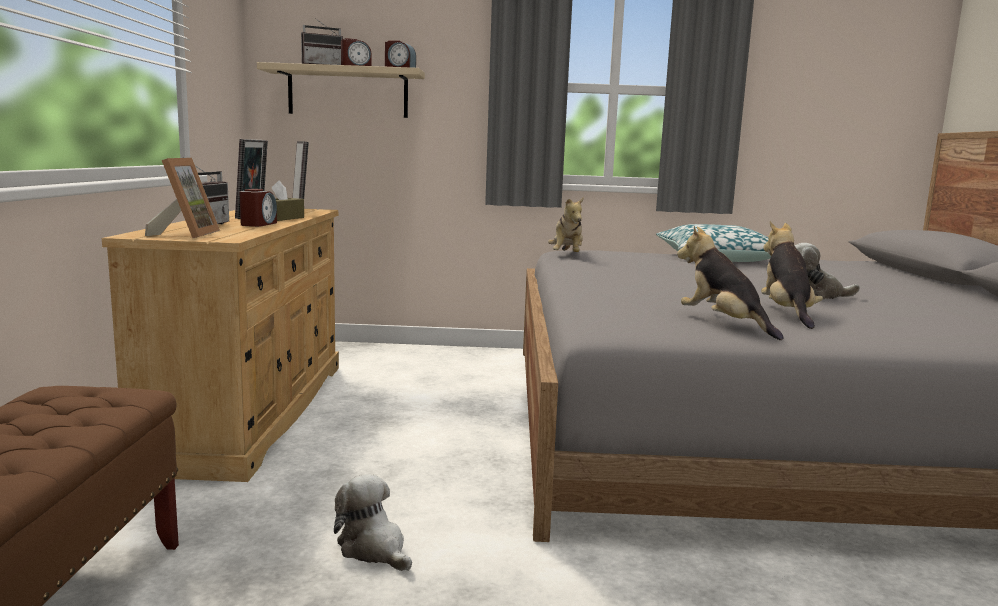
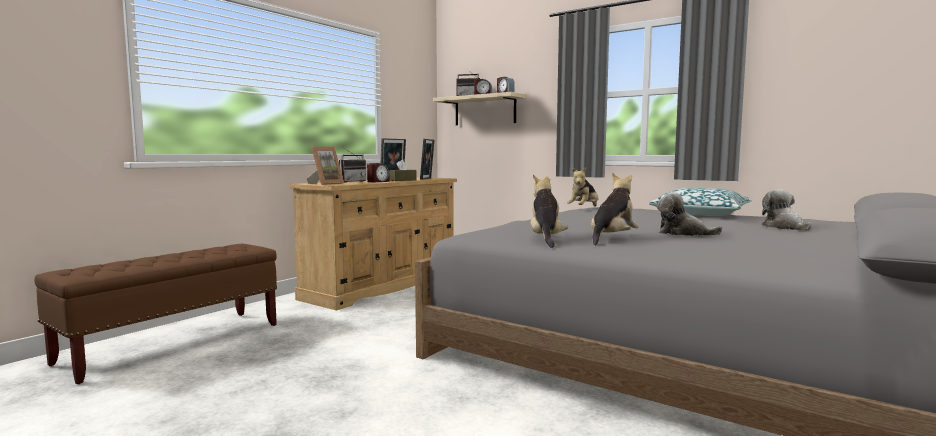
camera: 35 degrees right, 5 degrees down
(374, 548) = (343, 343): plush toy -> plush toy (784, 227)

